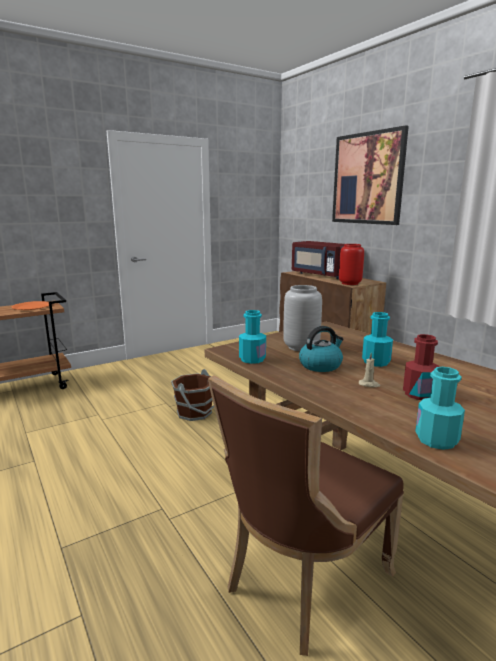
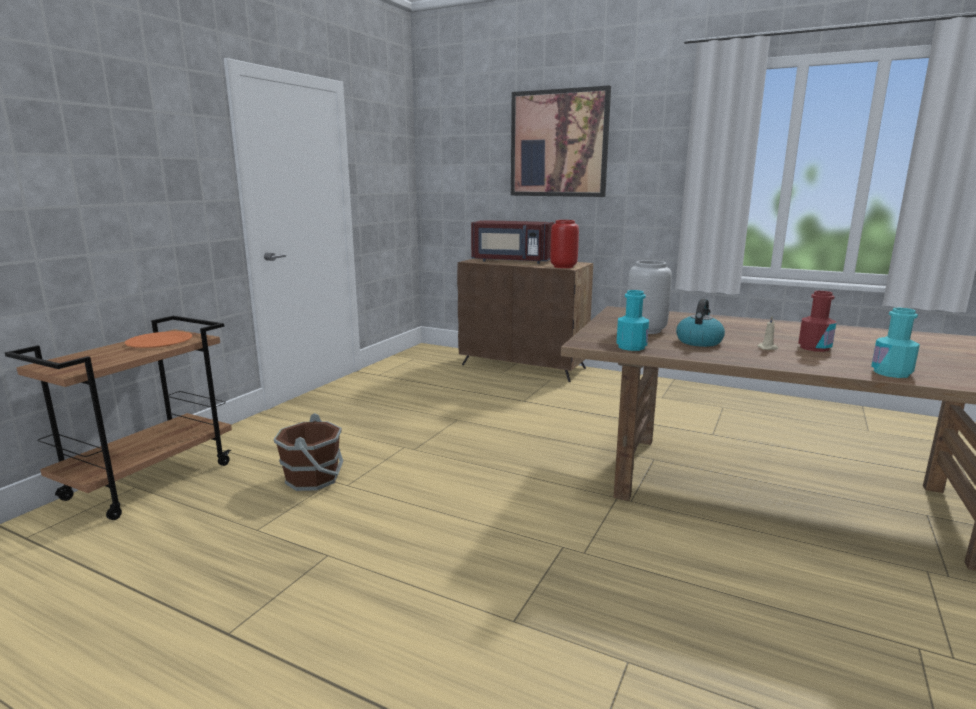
camera: 30 degrees left, 0 degrees up
(195, 412) = (456, 448): brown bucket -> brown bucket (313, 478)
(302, 581) = (762, 554): brown chair -> none
(376, 362) = (732, 332): turquoise bottle -> none

